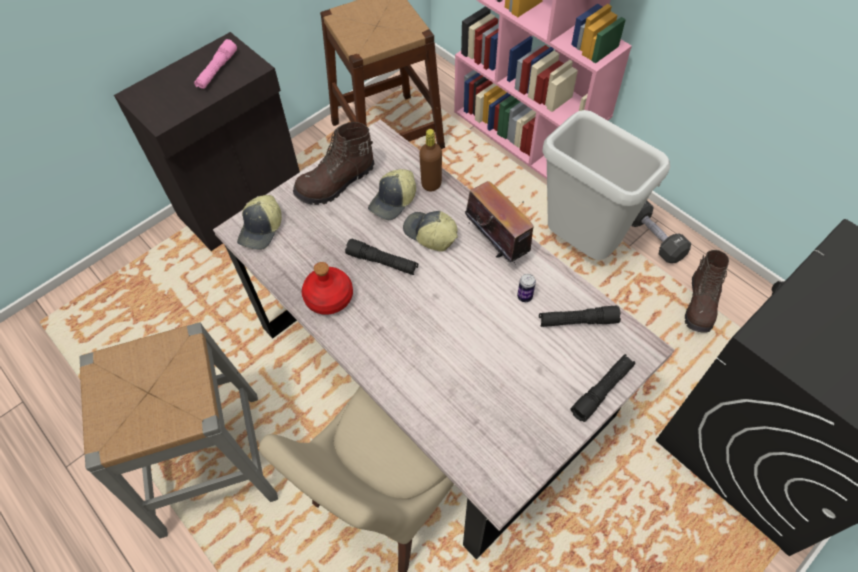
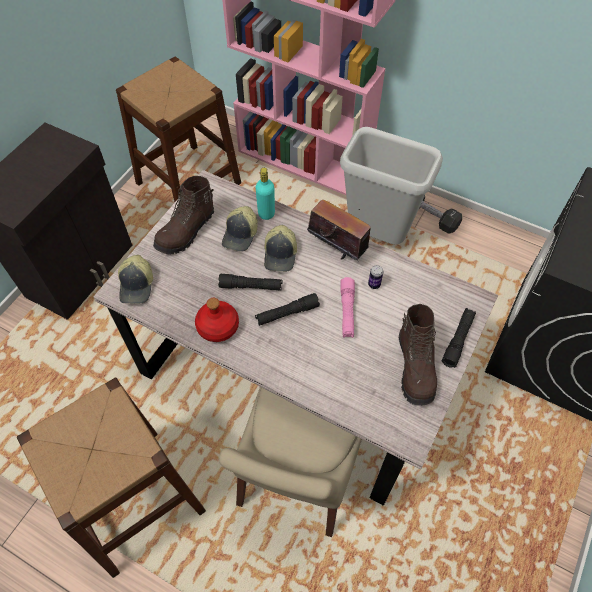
camera: 20 degrees left, 0 degrees up
(211, 462) = (135, 499): grey stool -> brown stool
(217, 70) = (47, 158): pink flashlight -> pink flashlight (347, 311)
(430, 234) = (281, 254): cap -> cap turned 105 degrees counterclockwise
(431, 184) = (266, 213): brown bottle -> turquoise bottle
(577, 321) = (420, 293): black flashlight -> black flashlight (287, 313)
(700, 304) = (482, 259): brown boot -> brown boot (415, 367)

